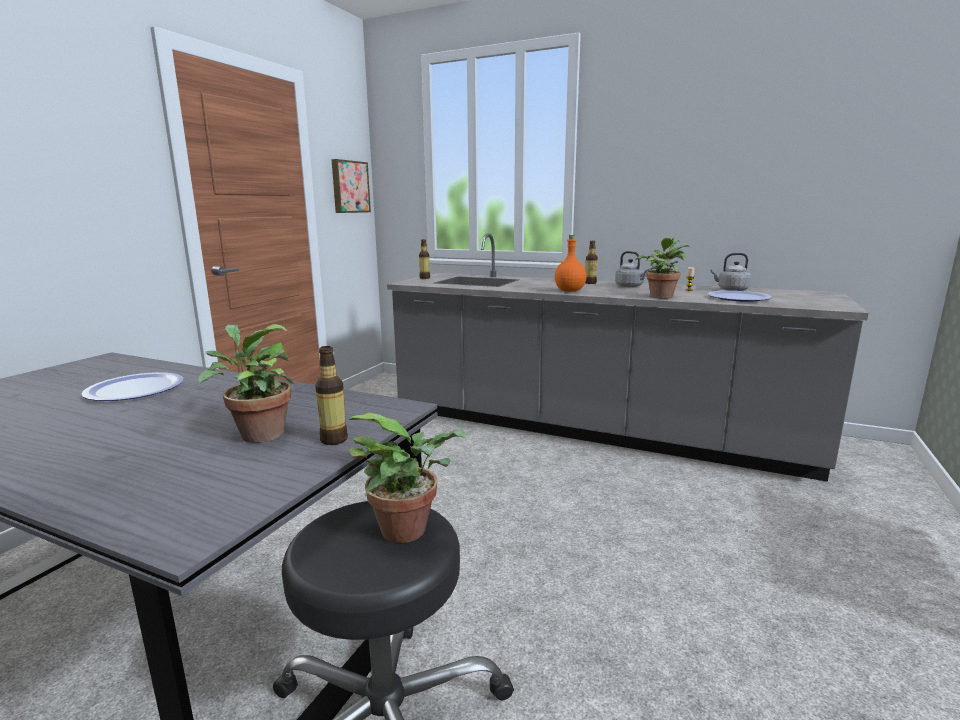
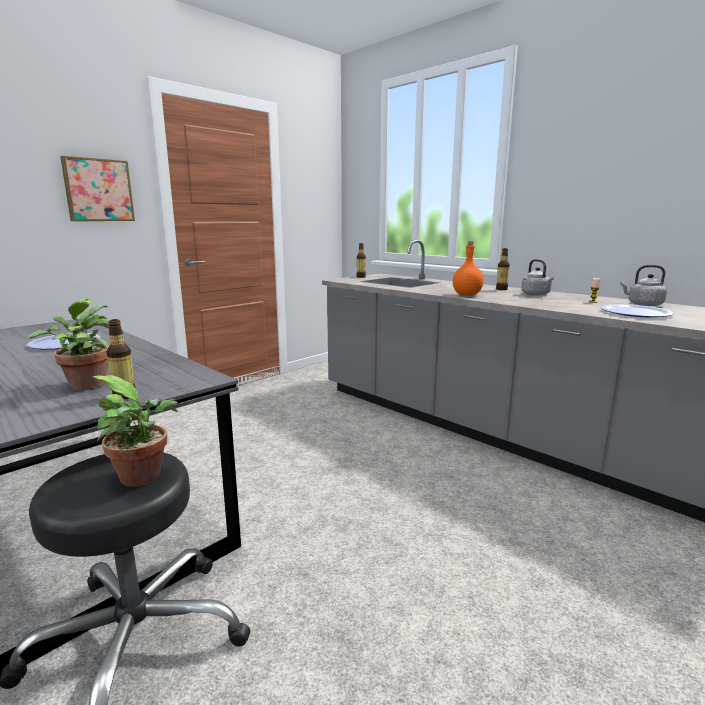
camera: 20 degrees right, 0 degrees up
(349, 187) = (317, 198): picture -> picture (98, 190)
(661, 296) = (550, 305): potted plant -> none

